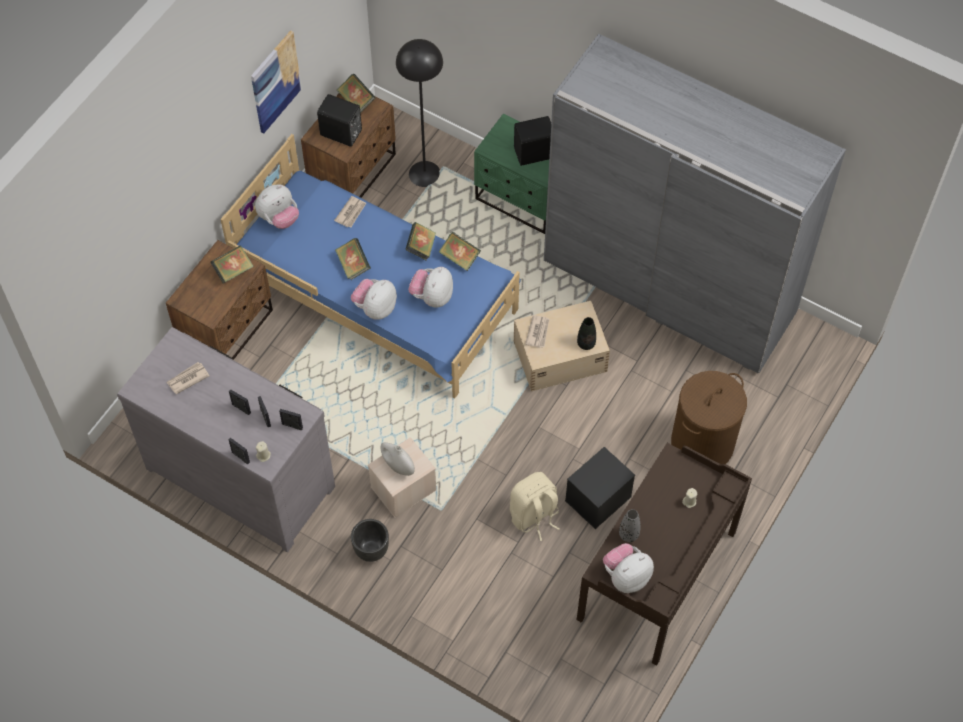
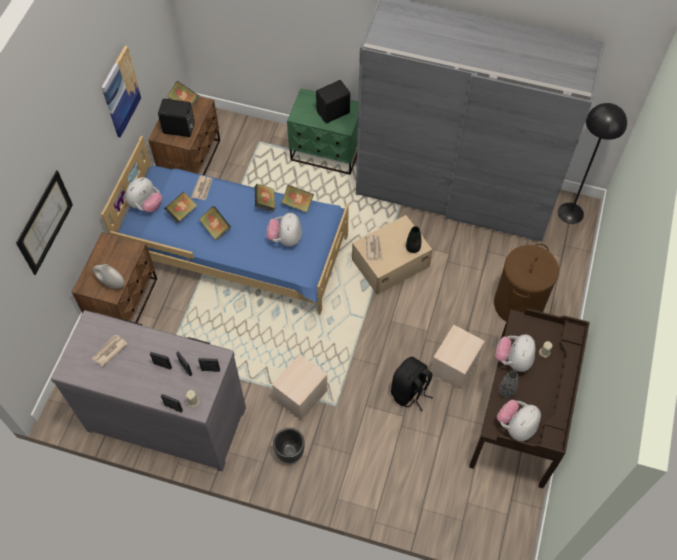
camera: 15 degrees left, 0 degrees up
(151, 218) = (45, 222): none -> picture
(233, 271) = (121, 253): book -> book (182, 212)
(375, 308) = (243, 257): plush toy -> plush toy (513, 360)
(398, 466) = (296, 380): white vase -> white vase (112, 283)
(424, 173) = (246, 150): black floor lamp -> black floor lamp (570, 213)
(534, 516) = (410, 392): beige backpack -> black backpack
(598, 499) = (454, 367): black storage box -> beige storage box

